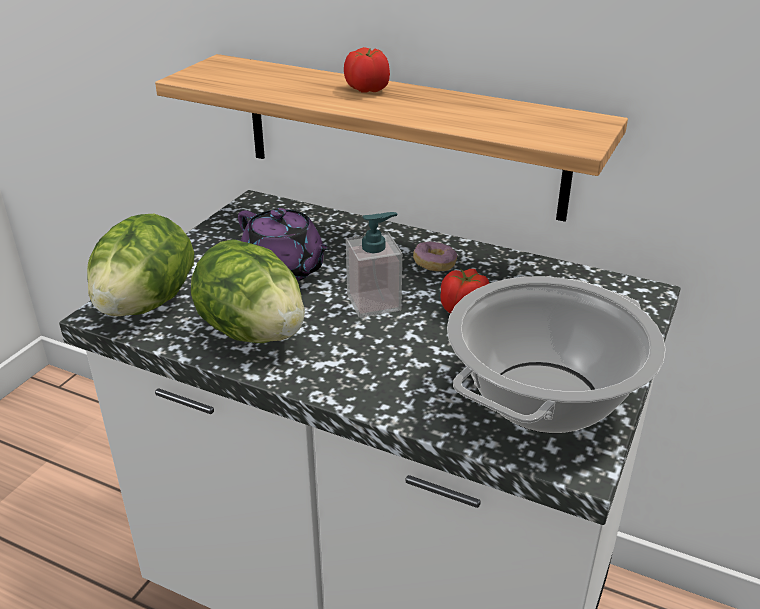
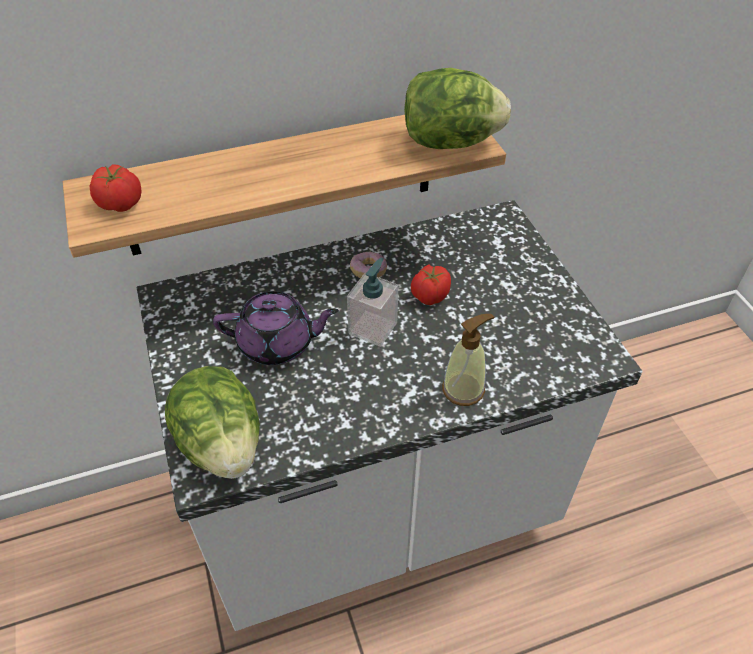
camera: 45 degrees left, 15 degrees up
(253, 332) = (332, 408): lettuce -> lettuce (449, 142)
(366, 90) = (267, 161): tomato -> tomato (121, 205)
(382, 389) = (463, 389): none -> soap dispenser
(544, 396) = (544, 328): cooking pot -> none

